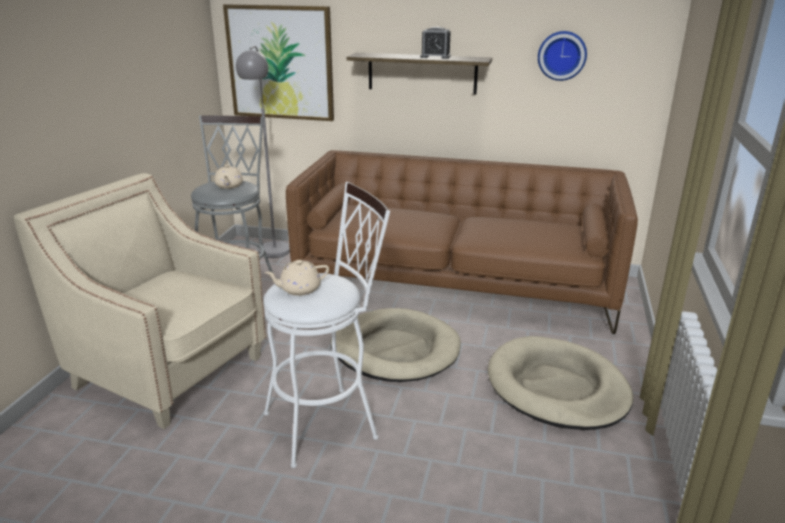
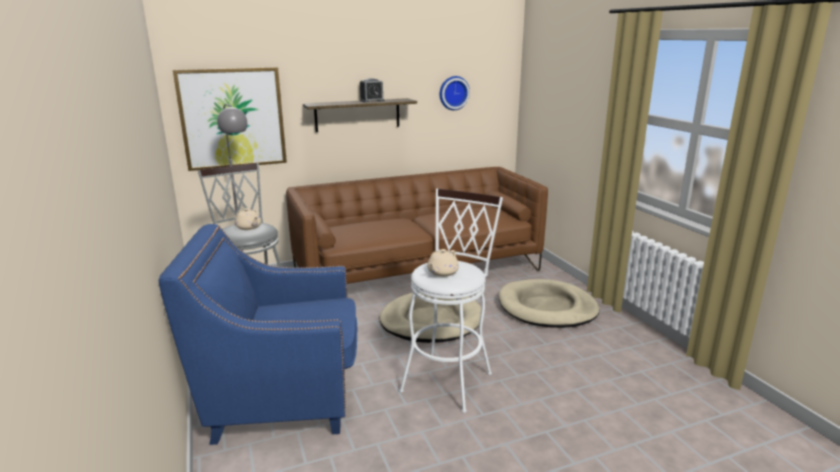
camera: 35 degrees left, 5 degrees down
(168, 371) = (282, 397): beige armchair -> blue armchair

